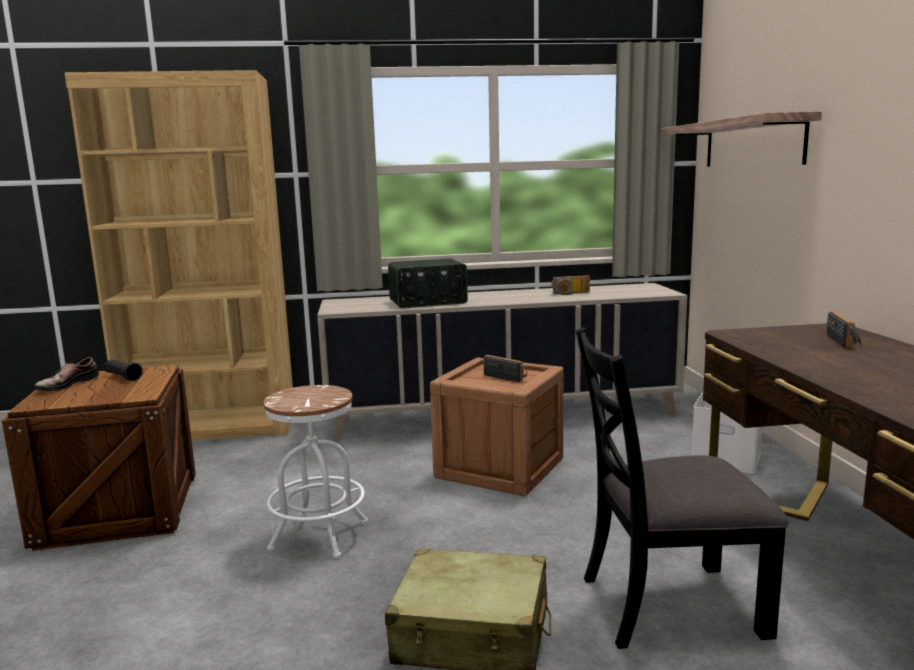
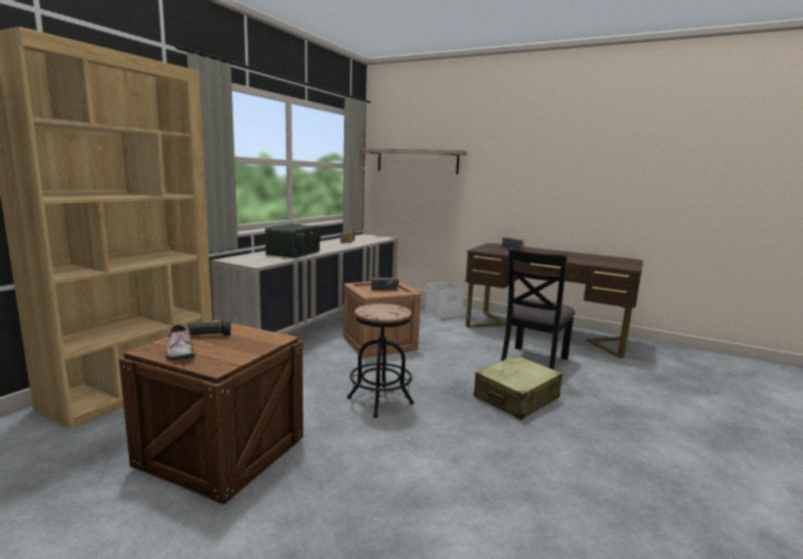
camera: 55 degrees left, 0 degrees up
(319, 535) = (380, 401): white stool -> black stool

